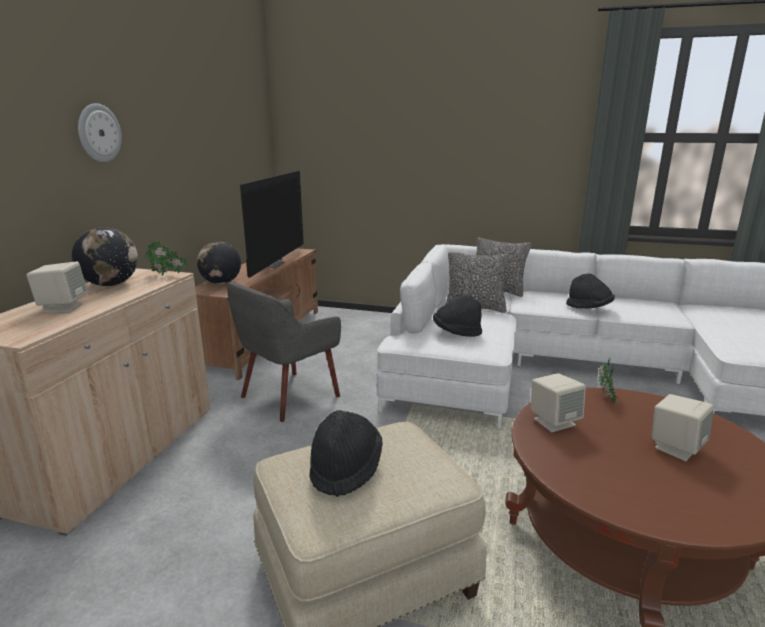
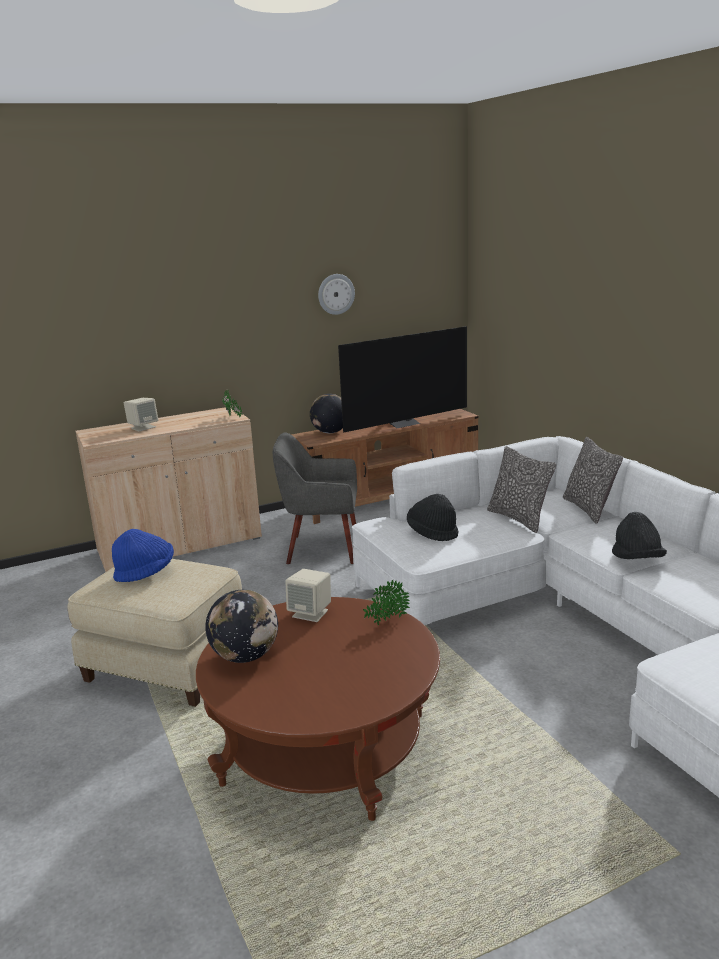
camera: 50 degrees right, 0 degrees up
(99, 133) = (218, 302): wall clock -> wall clock (336, 294)
(111, 284) = (193, 417): globe -> globe (245, 656)
(345, 469) = (145, 573): black hat -> blue hat
(676, 447) = (337, 666): beige speaker -> none

